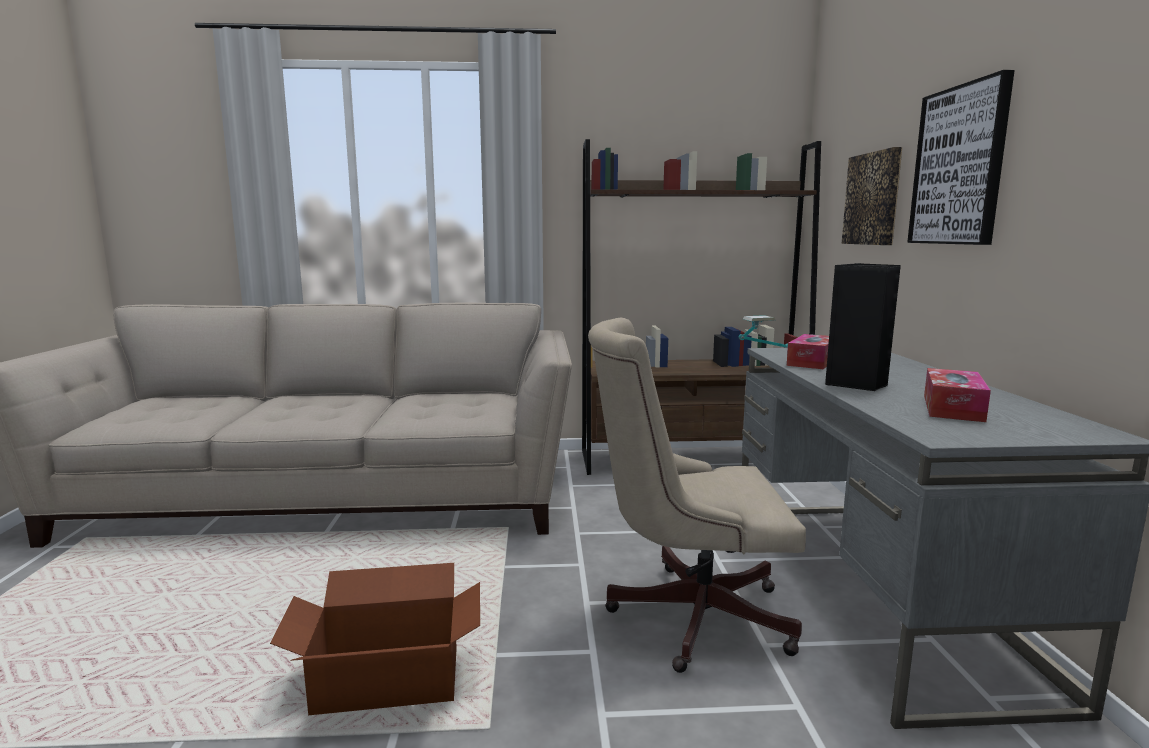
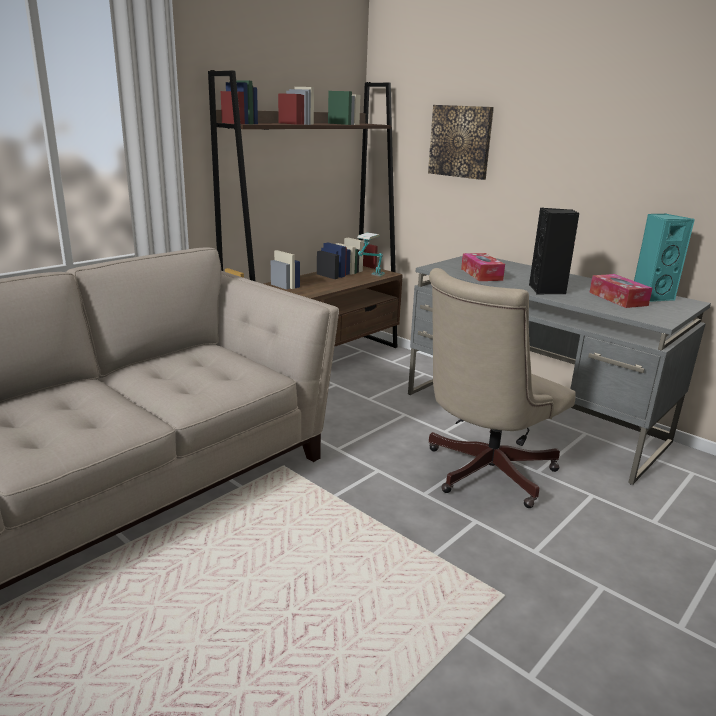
camera: 45 degrees left, 10 degrees up
(387, 680) = (404, 611): cardboard box -> none
(959, 166) = (555, 132): picture -> none
(1033, 416) = (651, 297): none -> turquoise speaker

